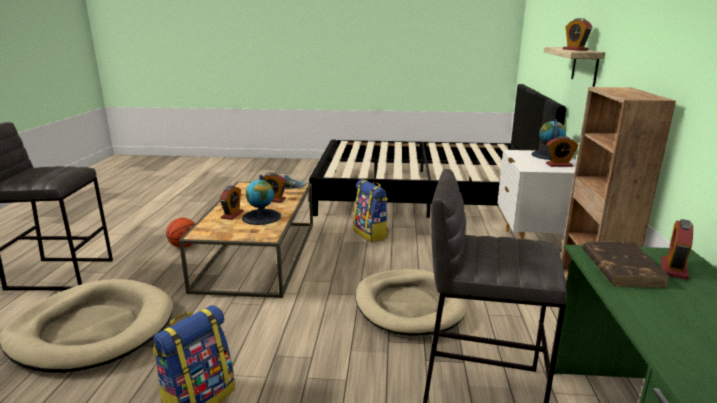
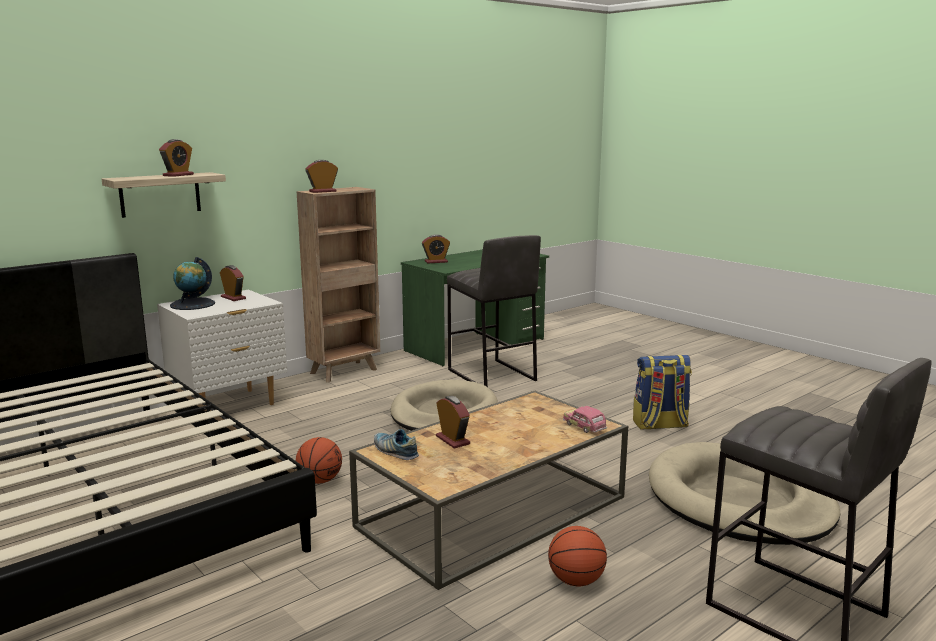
camera: 135 degrees left, 5 degrees down
(208, 228) = (584, 427): none -> toy car
(232, 215) = (535, 436): alarm clock -> alarm clock (322, 191)
(261, 217) = (507, 421): globe -> none
(371, 234) = (319, 481): backpack -> basketball
(621, 267) = (454, 266): brown book -> none

